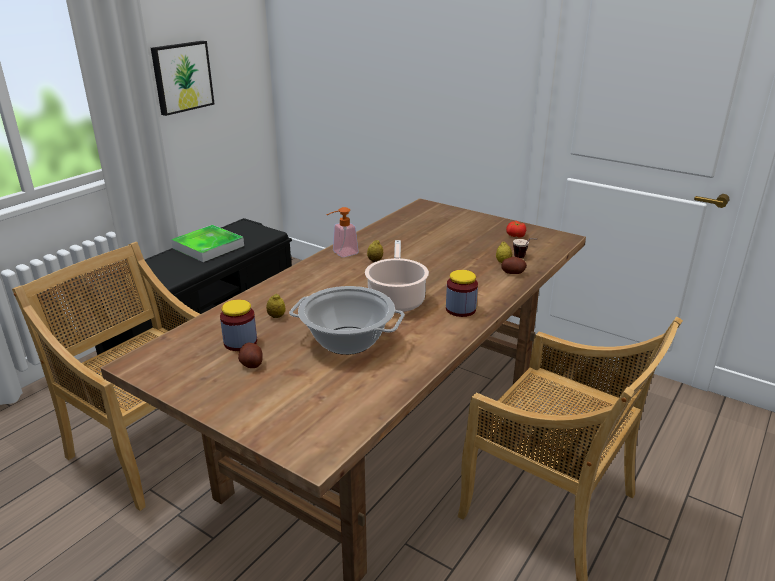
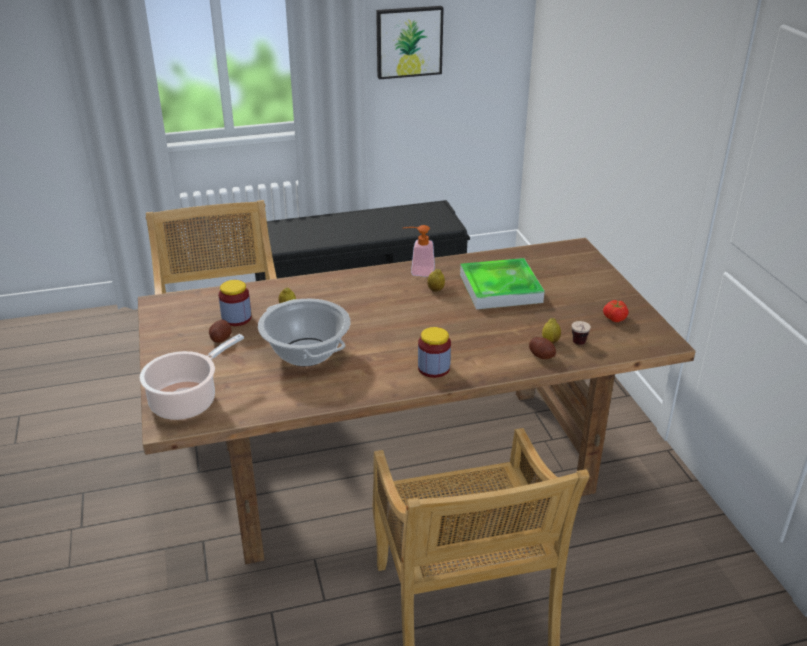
camera: 40 degrees right, 5 degrees up
(208, 247) = (379, 221): tray -> tray (500, 288)
(396, 299) = (396, 334): cooking pot -> cooking pot (187, 400)

